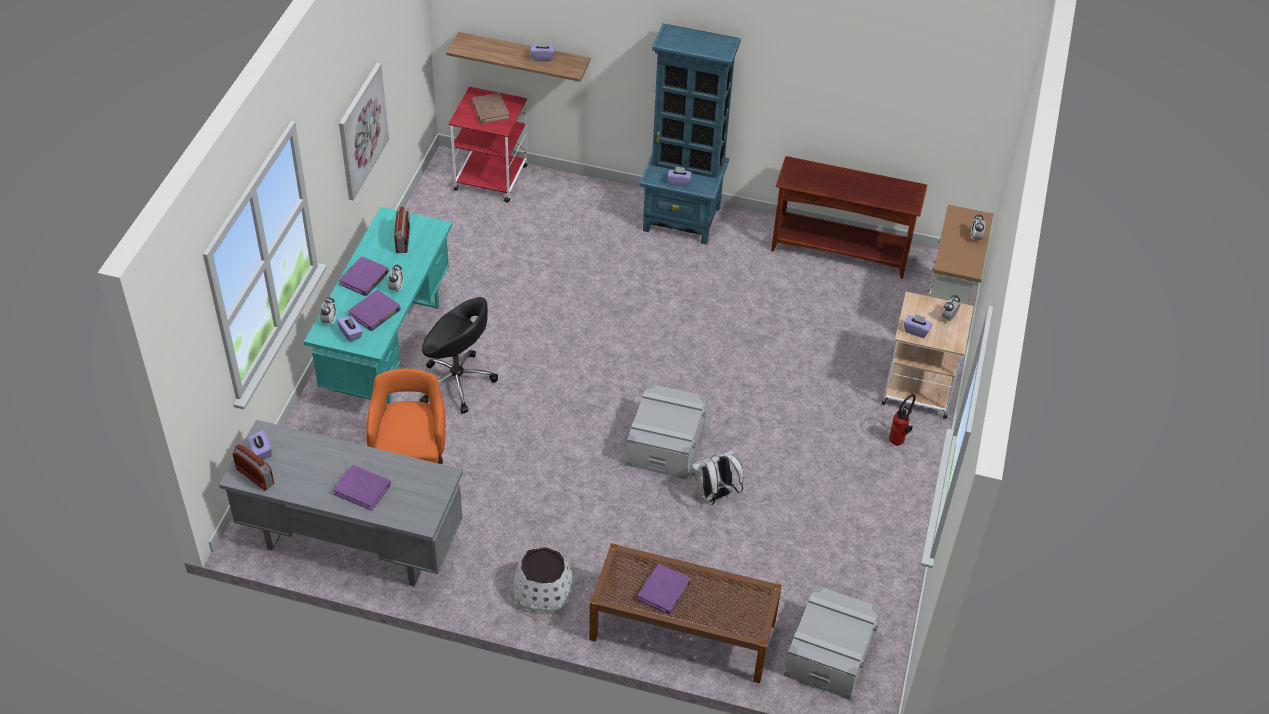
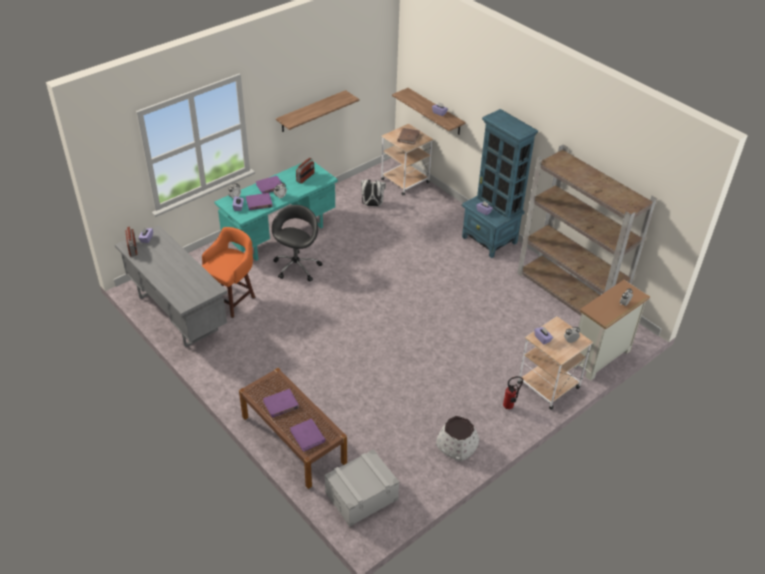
camera: 35 degrees right, 5 degrees down
(362, 131) = (311, 111): picture -> shelf
(362, 489) = (172, 276): purple book -> purple book (308, 436)
(458, 383) = (297, 266): black office chair -> black office chair turned 120 degrees counterclockwise
(492, 179) = (405, 181): red cart -> beige cart
(543, 590) = (243, 381): white planter -> white planter (457, 445)
(665, 443) = (374, 343): grey storage box -> none
(714, 495) = (376, 382): white backpack -> white backpack (372, 205)
(841, 250) = (569, 293): brown console table -> brown bookcase

